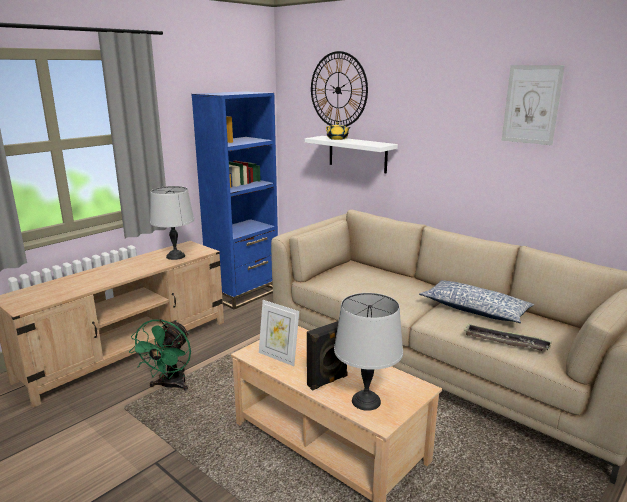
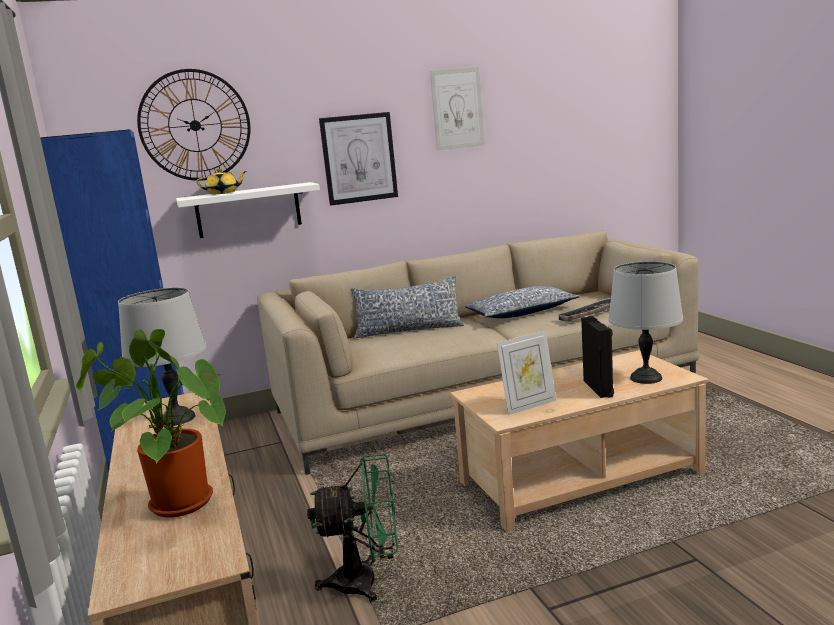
camera: 60 degrees left, 5 degrees down
(78, 284) = (174, 503): none -> potted plant
(170, 386) = (367, 581): green fan -> green fan turned 45 degrees counterclockwise
(392, 277) = (408, 330): none -> pillow
(434, 133) = (359, 158): none -> picture

